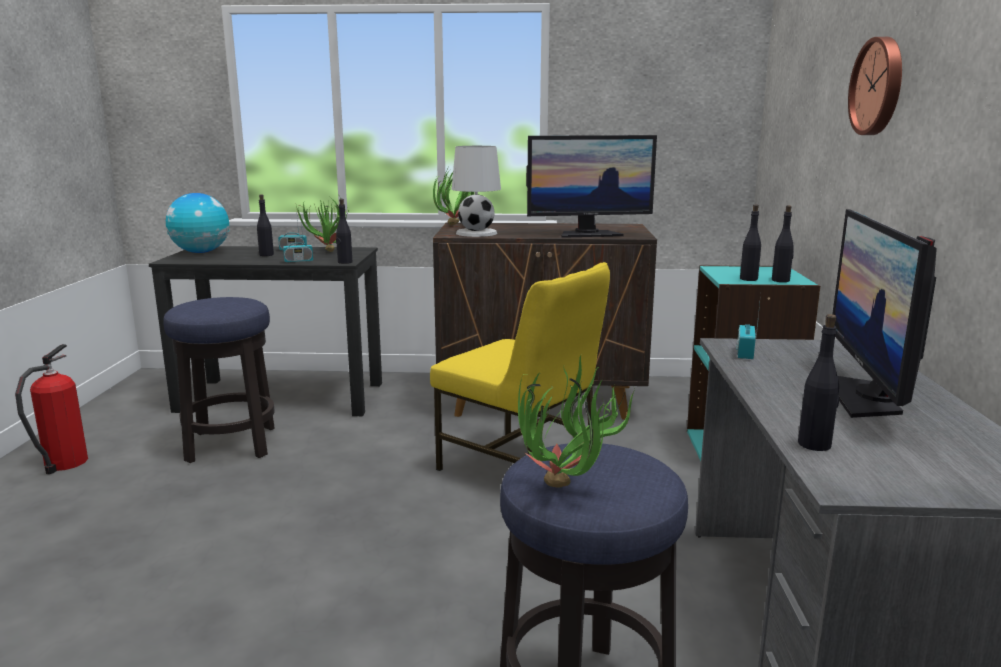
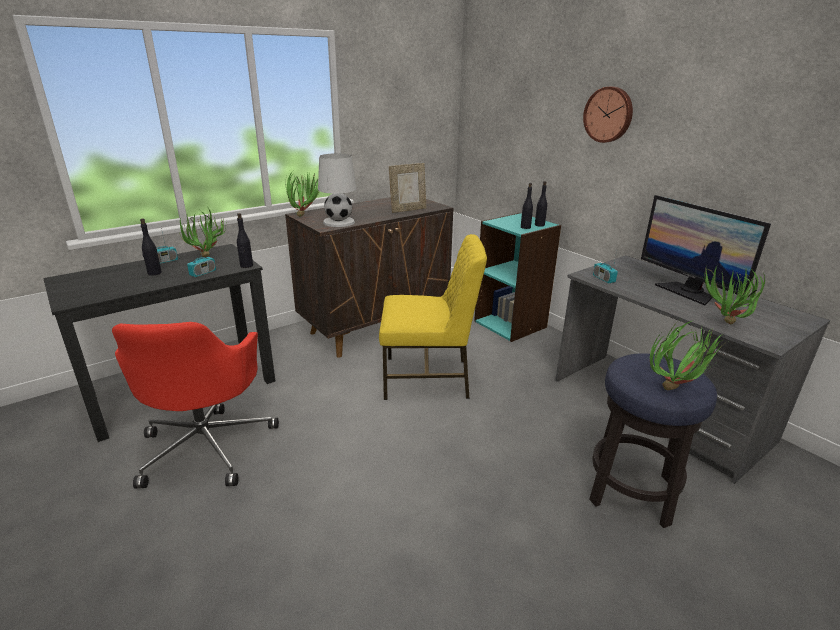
camera: 40 degrees left, 10 degrees up
(64, 464) = (68, 534): fire extinguisher -> none
(201, 252) = (76, 284): globe -> none
(231, 445) = (207, 445): stool -> red office chair
(588, 234) = (408, 210): monitor -> picture frame
(815, 444) = (724, 325): black bottle -> potted plant

